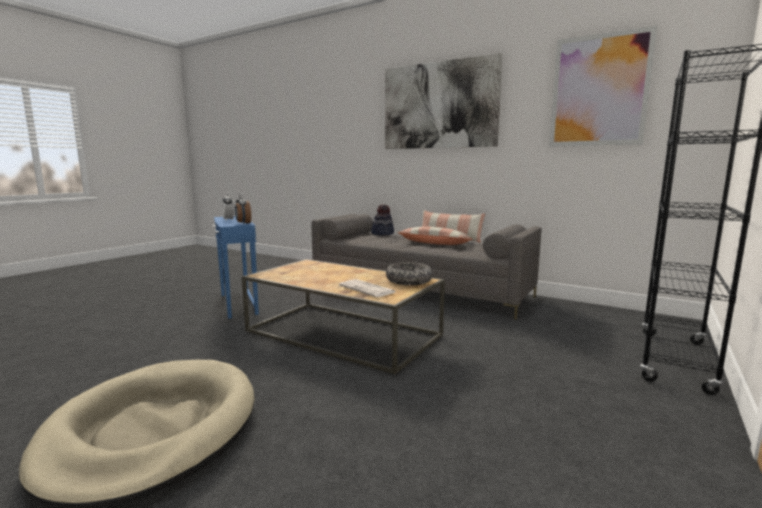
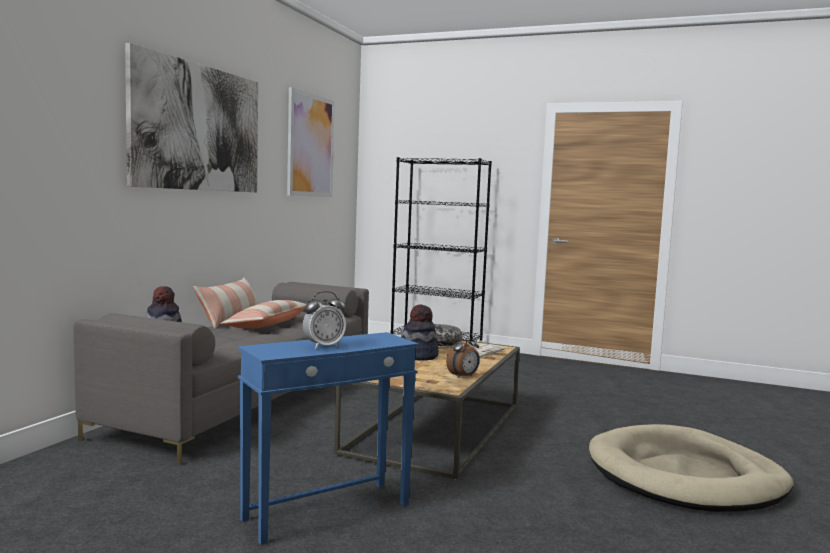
camera: 100 degrees left, 5 degrees down
(243, 223) = (374, 336): alarm clock -> alarm clock (463, 376)
(357, 273) = (418, 356): none -> hat

